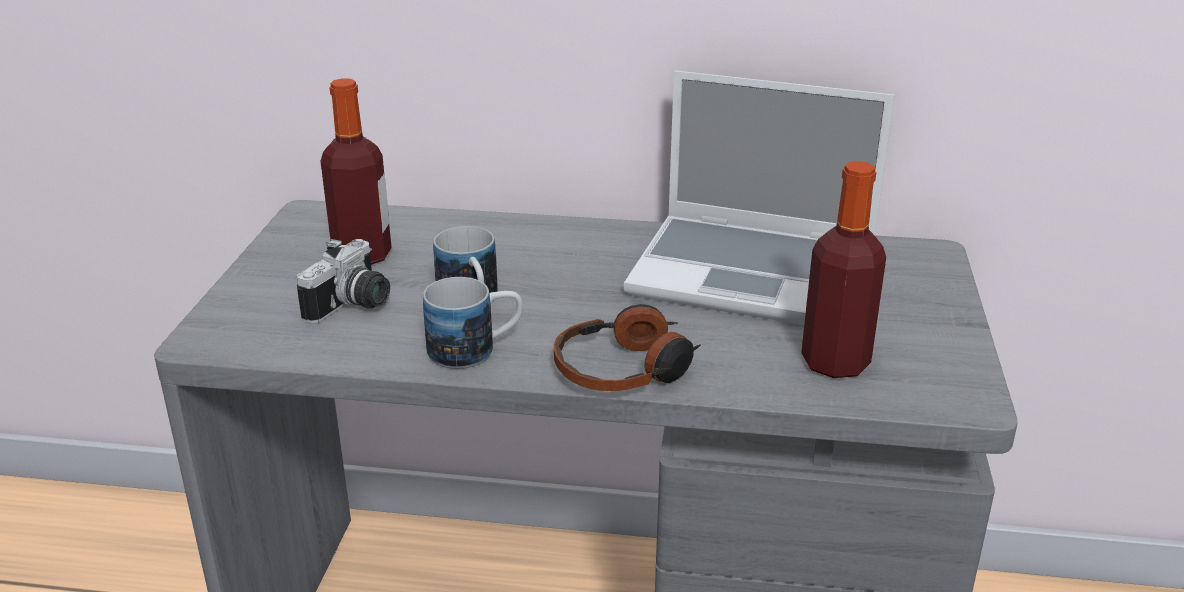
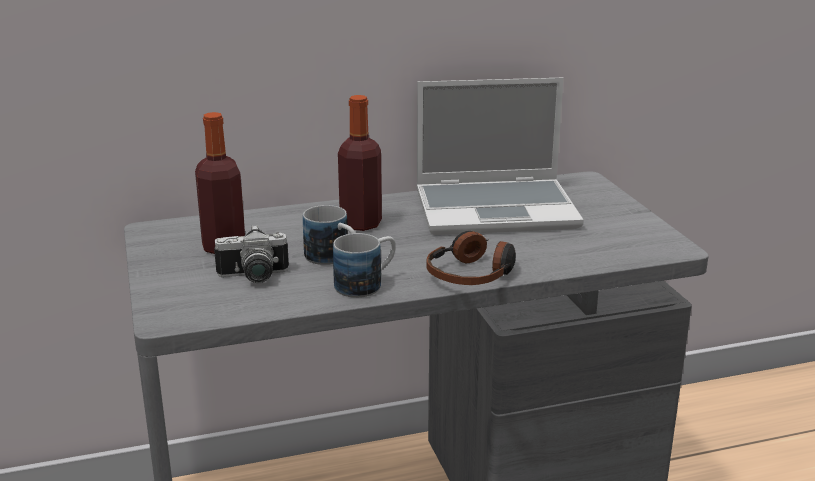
camera: 25 degrees left, 5 degrees down
(353, 306) = (253, 277): camera -> camera turned 75 degrees clockwise
(835, 362) = (588, 245): bottle -> bottle (361, 224)

